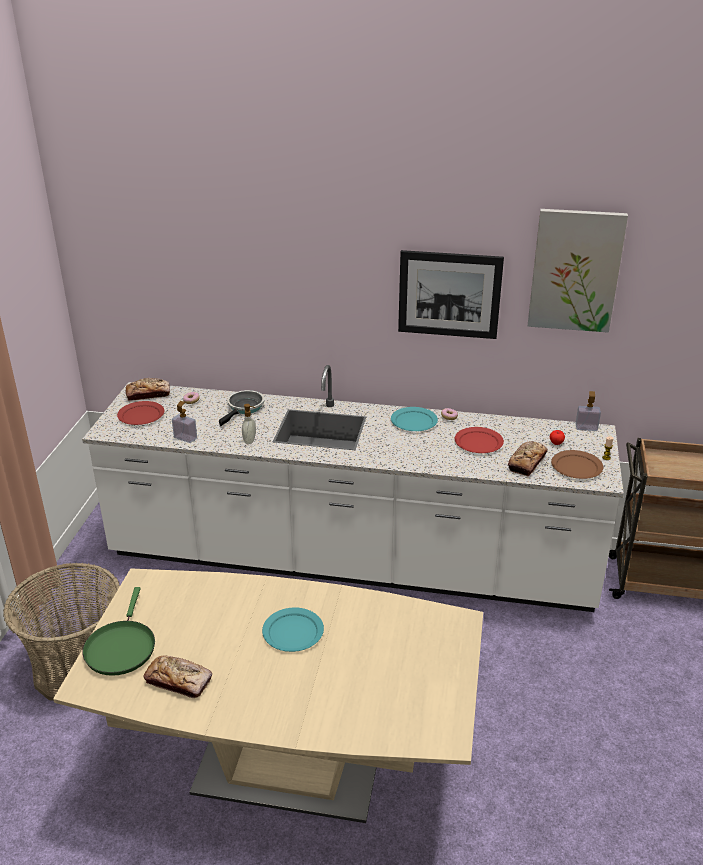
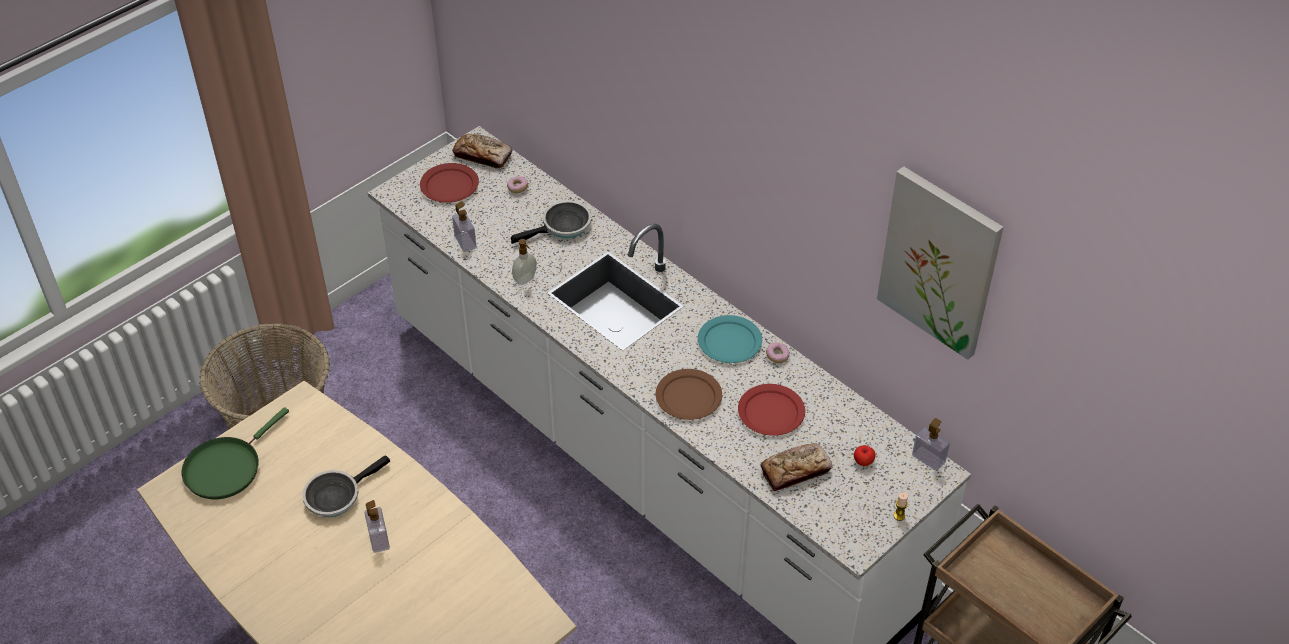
camera: 35 degrees right, 15 degrees up
(179, 681) = (242, 532): bread -> none
(231, 622) = (336, 496): none -> frying pan
(292, 632) = (379, 539): turquoise plate -> soap dispenser
(449, 294) = (799, 211): picture -> none
(576, 466) = (847, 509): brown plate -> brown plate (689, 396)

